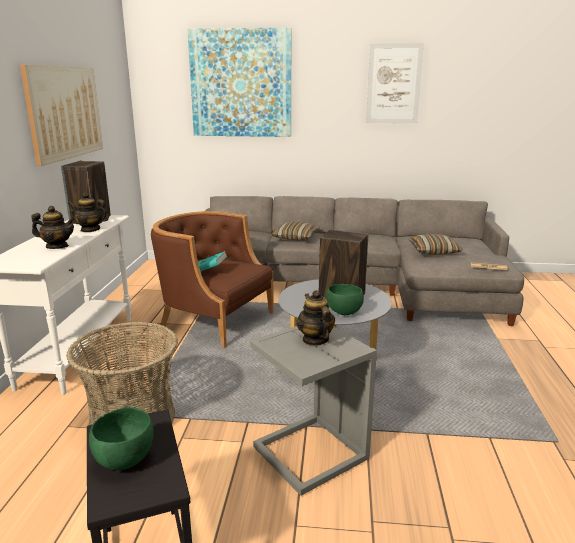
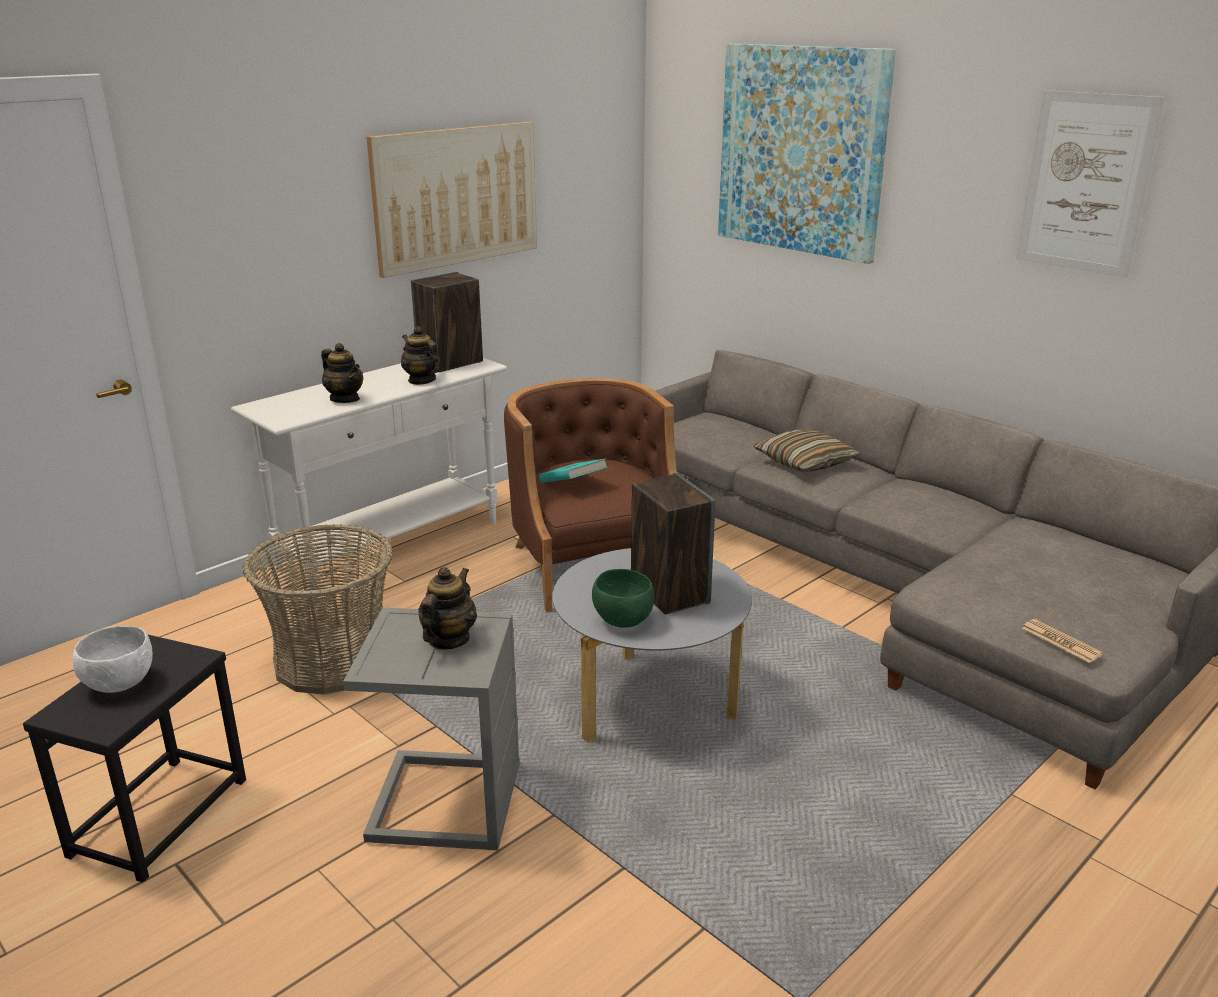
camera: 40 degrees right, 5 degrees up
(124, 460) = (119, 684): green bowl -> white bowl
(433, 251) = (1010, 570): pillow -> none

